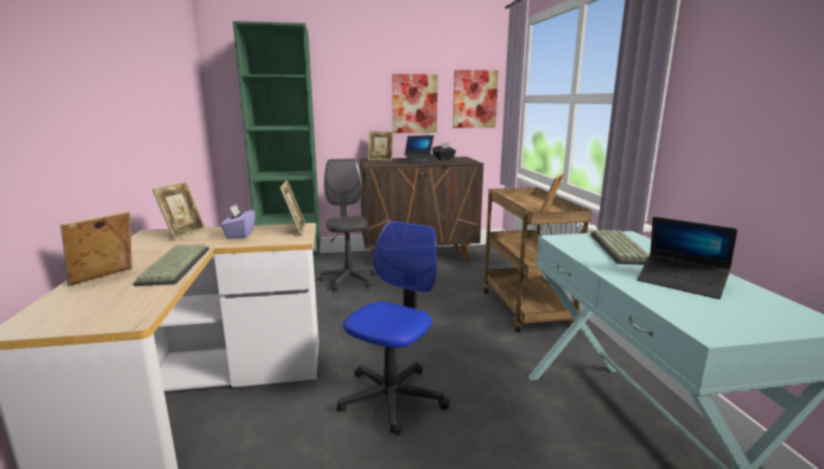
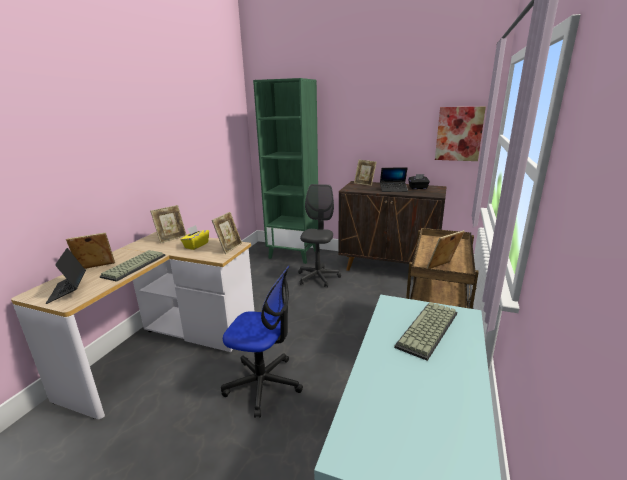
camera: 30 degrees right, 5 degrees up
(240, 234) = (196, 245): purple tissue box -> yellow tissue box
(392, 398) = (263, 384): office chair -> office chair turned 45 degrees clockwise
(414, 104) = (400, 137): picture -> none
(681, 282) = (416, 390): laptop -> laptop (68, 290)

